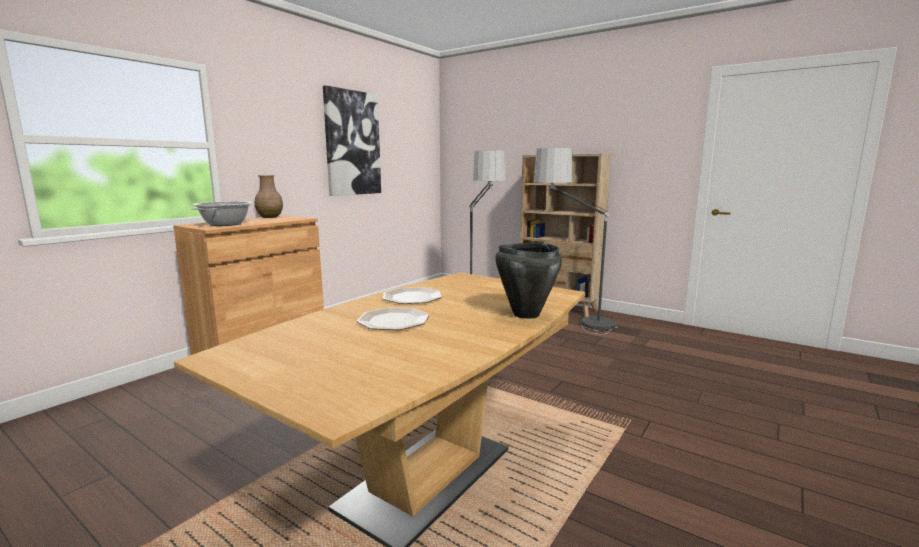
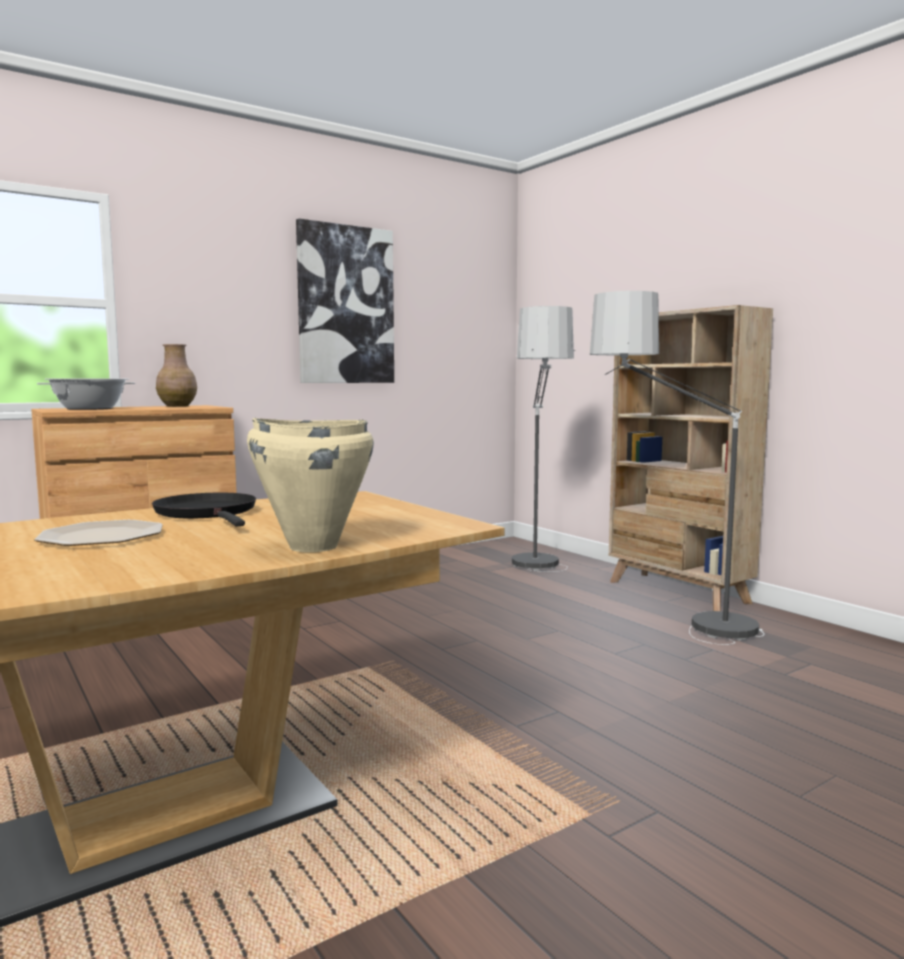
camera: 20 degrees right, 5 degrees down
(412, 297) = (208, 513): plate -> black frying pan
(525, 314) = (312, 547): black cooking pot -> beige cooking pot

